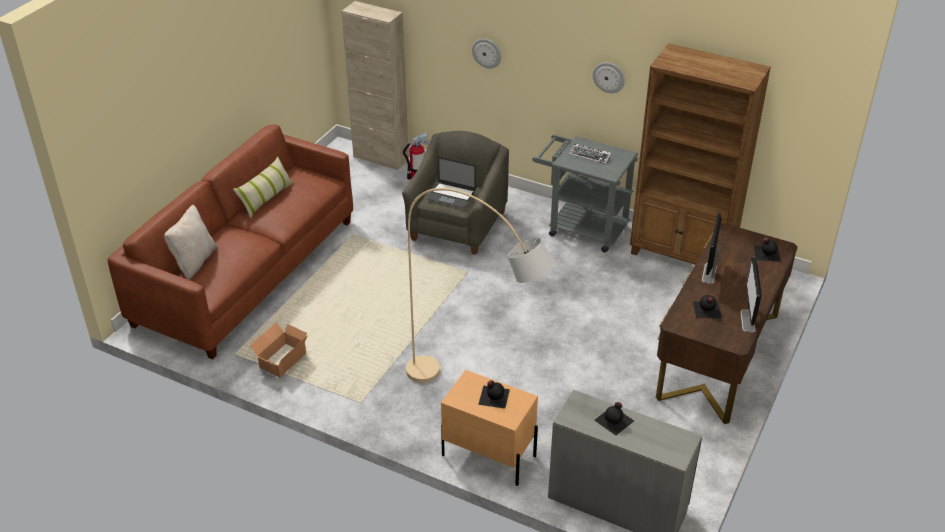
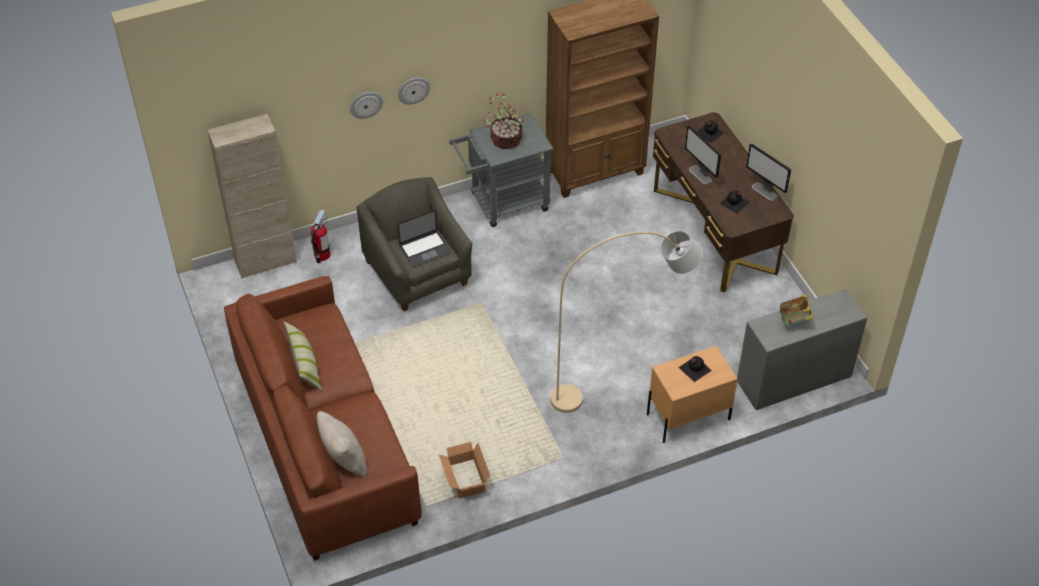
camera: 50 degrees left, 10 degrees up
(589, 156) = (505, 139): keyboard -> potted plant
(609, 77) = (493, 64): wall clock -> wall clock (413, 90)
(615, 420) = (794, 320): black bottle -> book

